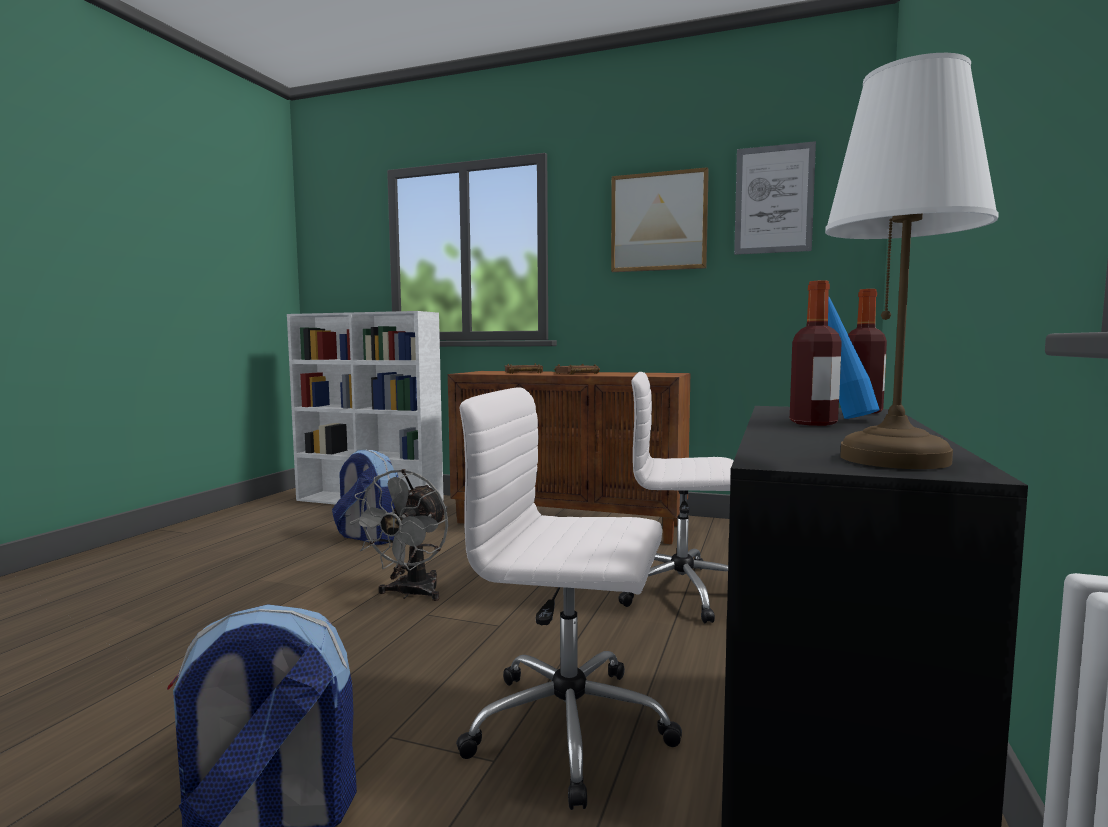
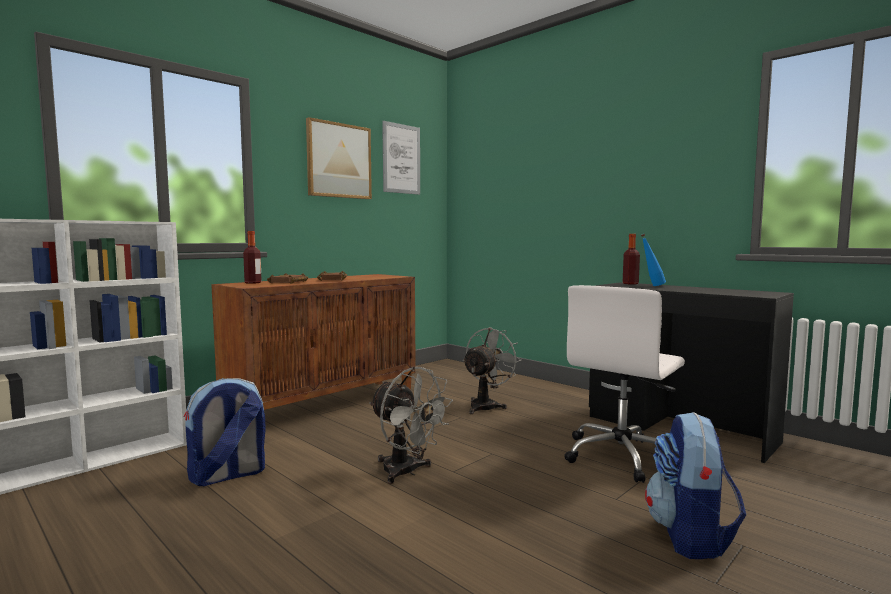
camera: 65 degrees left, 0 degrees up
(684, 592) = (487, 405): white office chair -> grey fan
(813, 423) = (668, 288): bottle -> bottle (253, 283)
(895, 459) = (757, 292): white table lamp -> none

